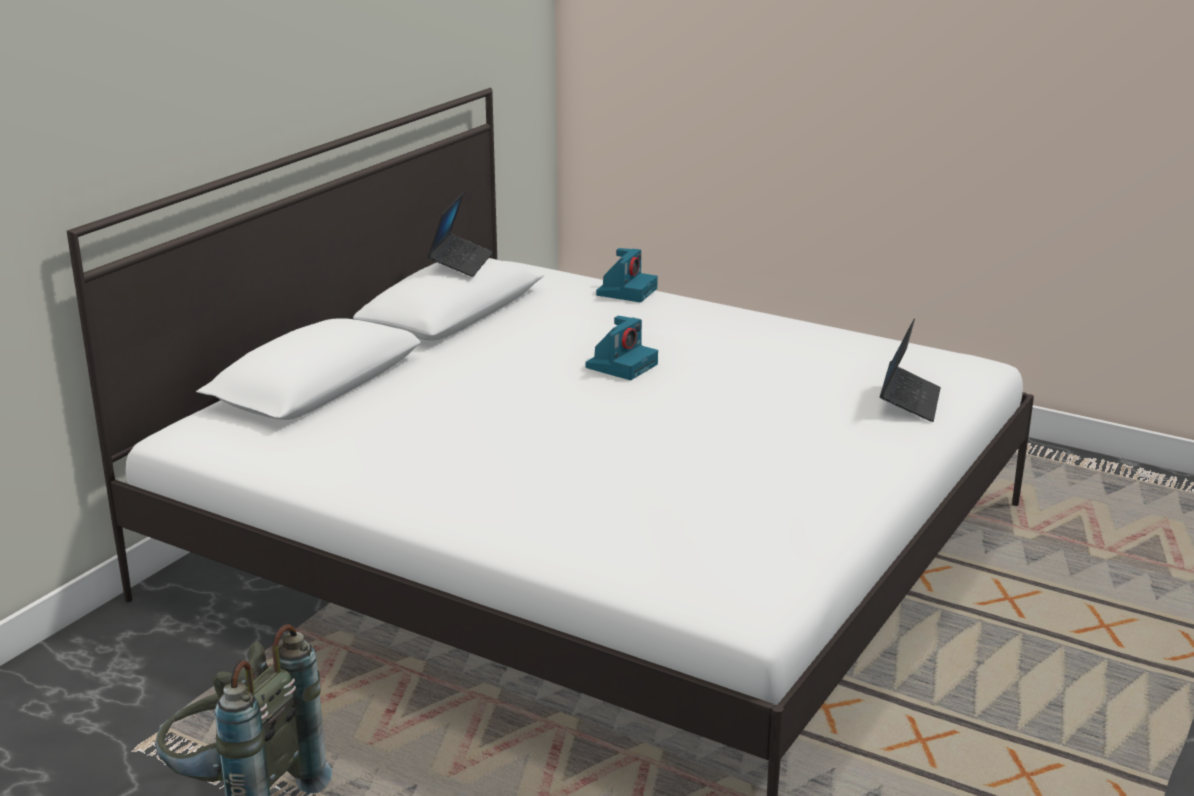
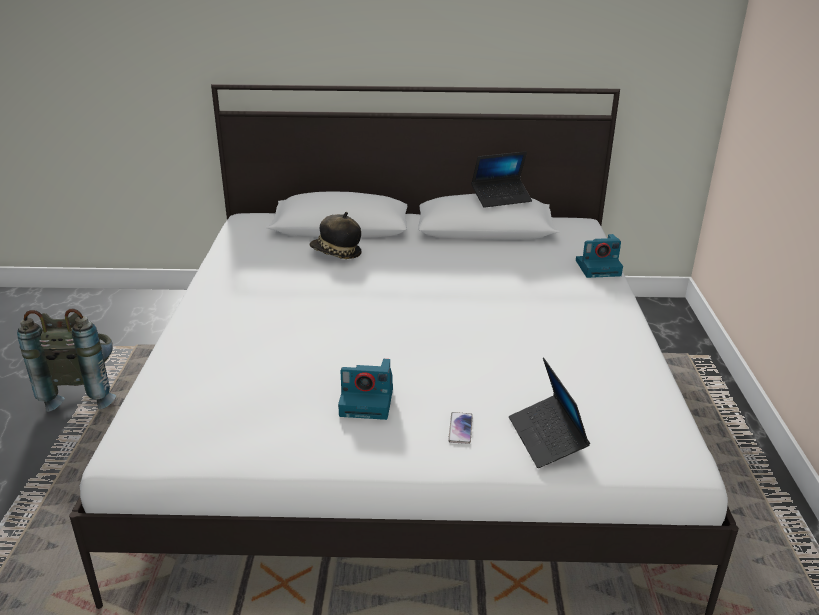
camera: 60 degrees right, 5 degrees up
(401, 403) = (336, 254): none -> hat
(622, 365) = (469, 300): camera -> camera (368, 402)
(862, 432) = (460, 428): none -> phone
(909, 401) = (546, 438): laptop -> laptop turned 90 degrees clockwise

